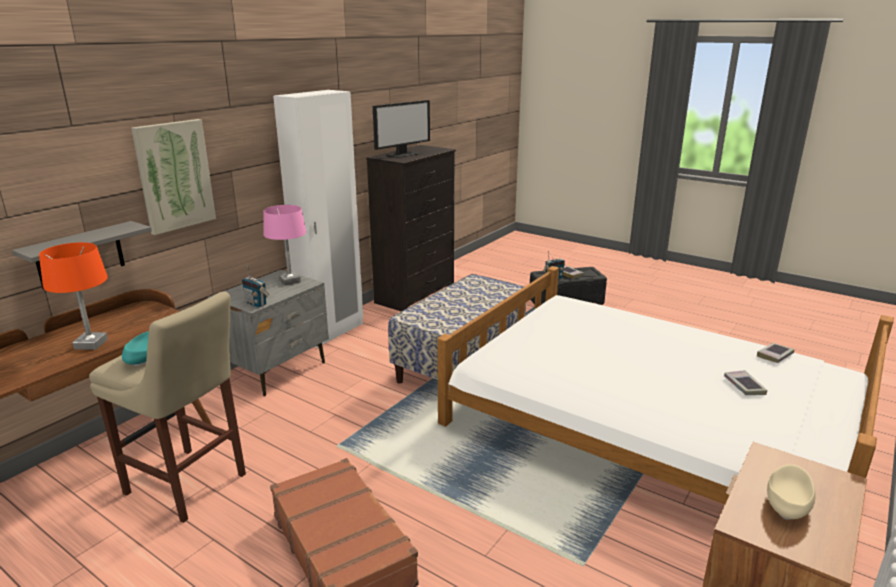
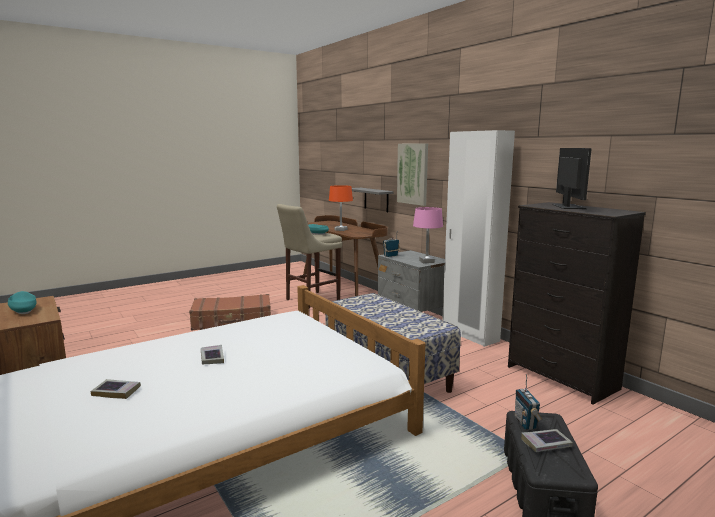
camera: 110 degrees right, 10 degrees down
(403, 154) = (567, 206): monitor -> monitor turned 150 degrees counterclockwise
(775, 355) = (118, 440): book -> book (212, 357)
(788, 504) = (23, 310): beige bowl -> turquoise bowl

